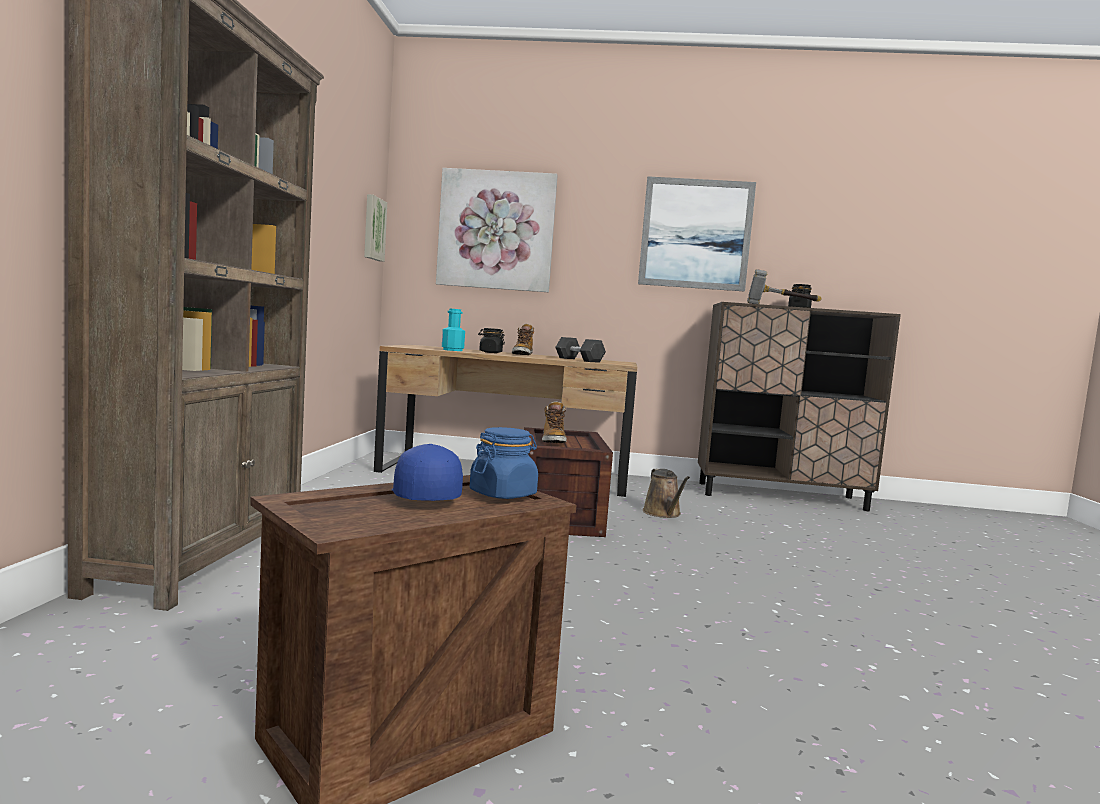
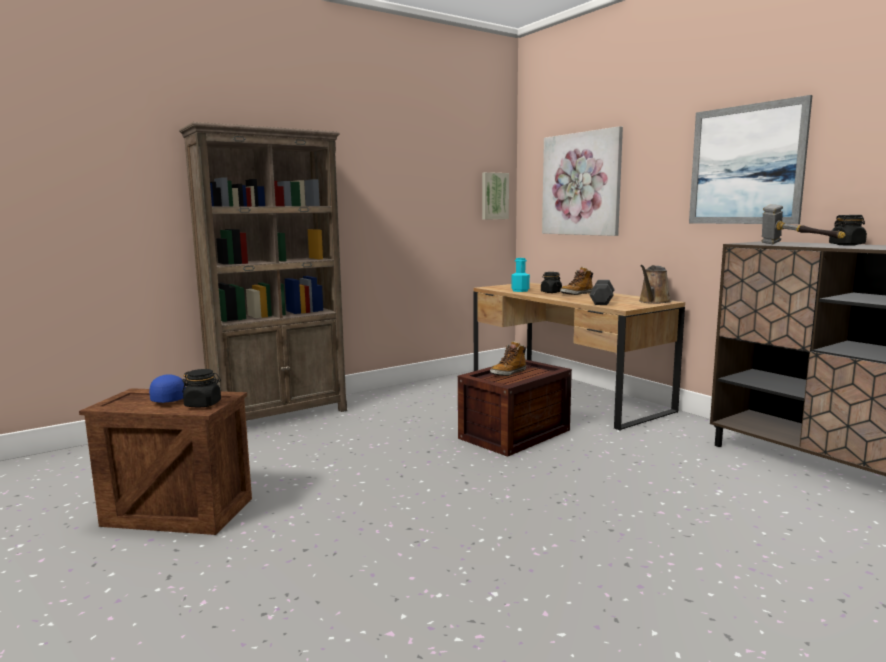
camera: 50 degrees right, 5 degrees up
(503, 494) = (203, 404): blue jar -> black jar
(663, 514) = (612, 451): brown watering can -> brown watering can (653, 302)

